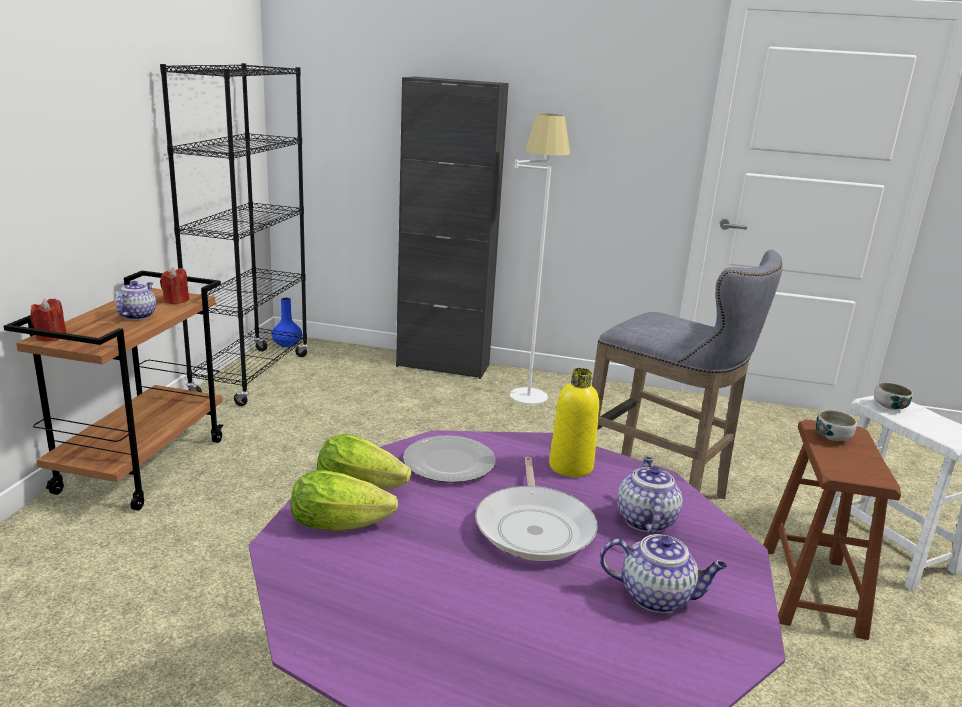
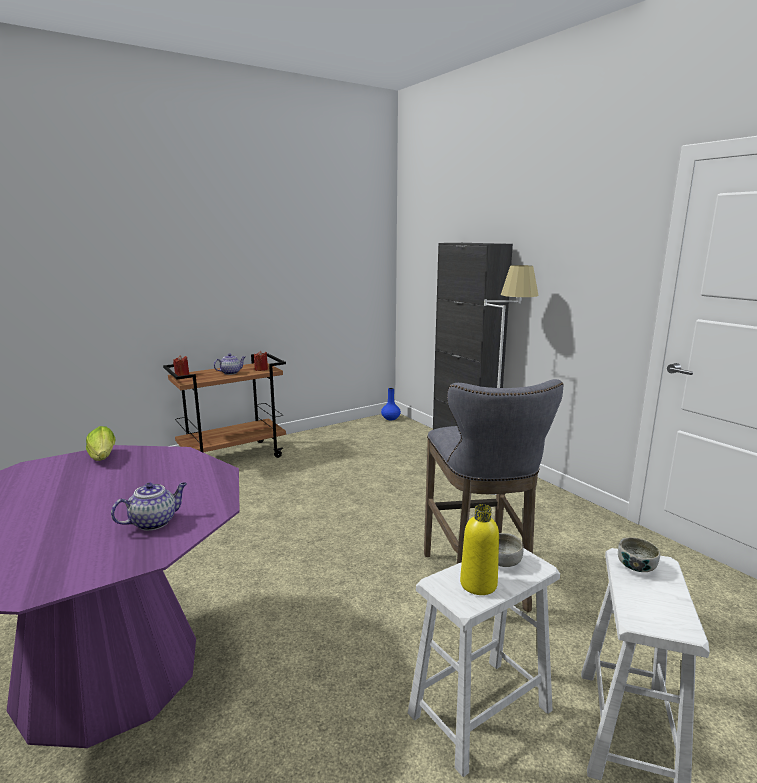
camera: 45 degrees right, 5 degrees down
(252, 376) = (345, 430): black bookcase -> none
(345, 524) = (59, 468): lettuce -> none
(448, 463) = (155, 462): plate -> none
(535, 527) = (107, 501): frying pan -> none
(571, 466) = (197, 485): yellow bottle -> yellow bottle (478, 584)
(657, 596) = (59, 553): teapot -> none
(811, 591) = (480, 712): brown stool -> white stool

